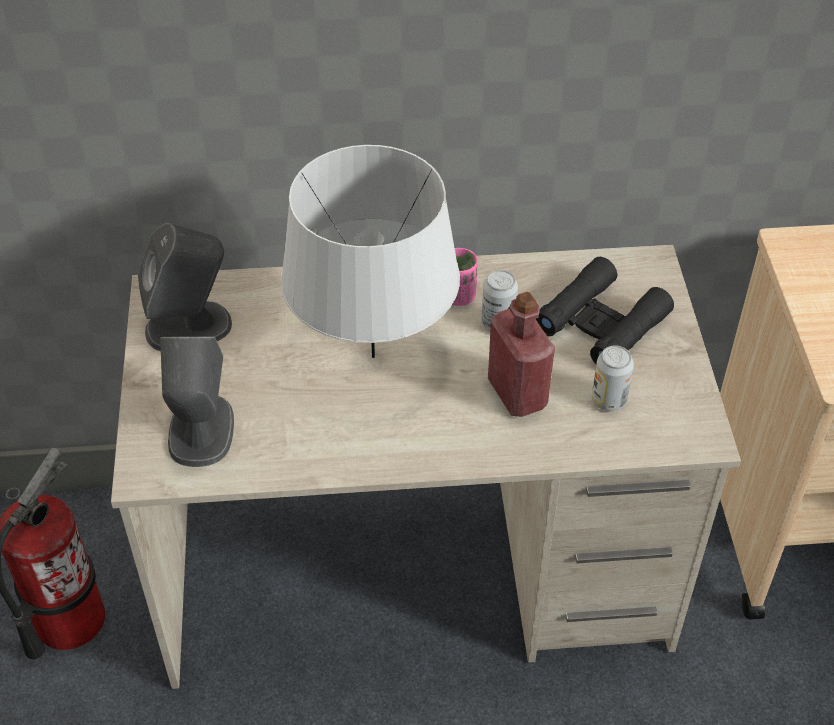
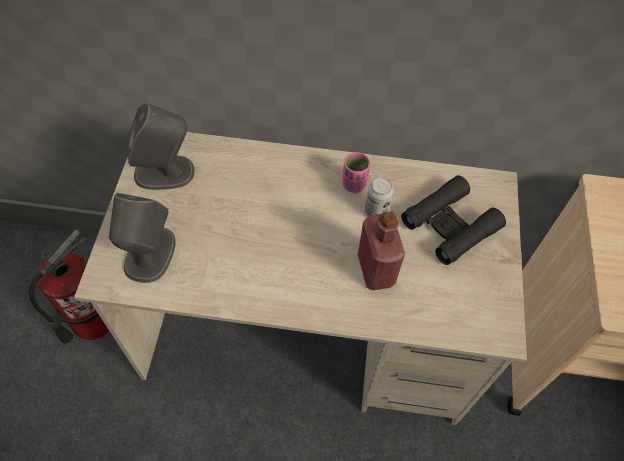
camera: 10 degrees right, 10 degrees up
(372, 357) = (282, 220): grey table lamp -> none
(608, 400) = (440, 289): can -> none

